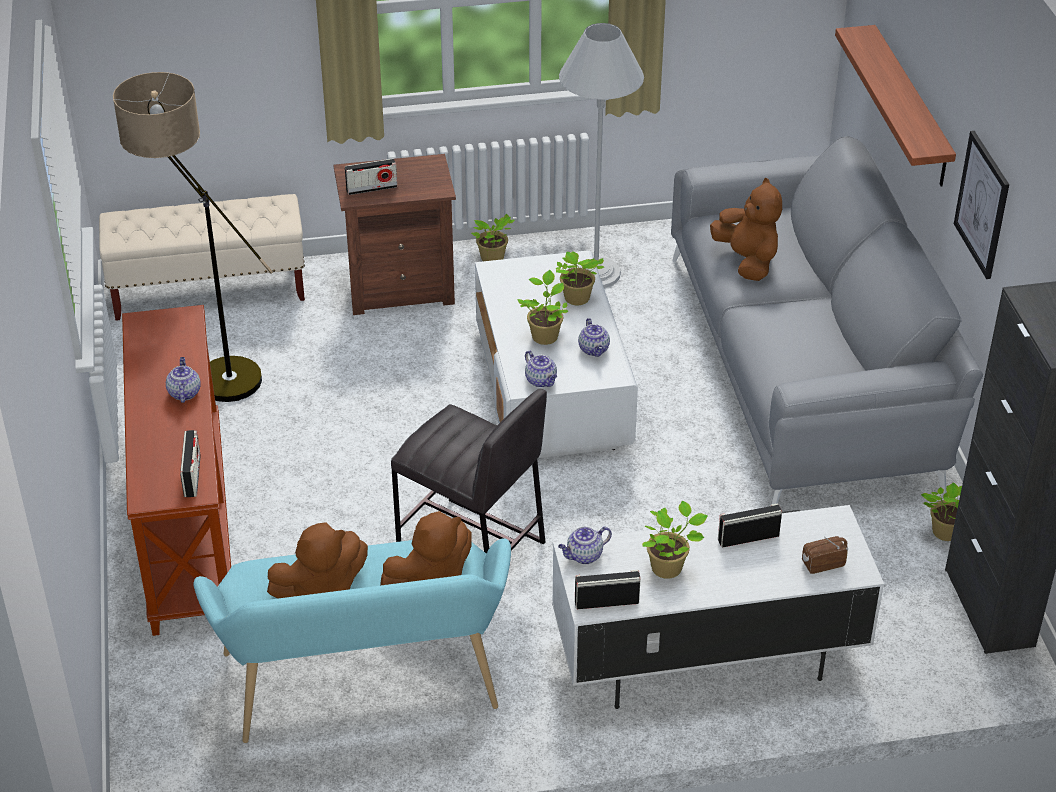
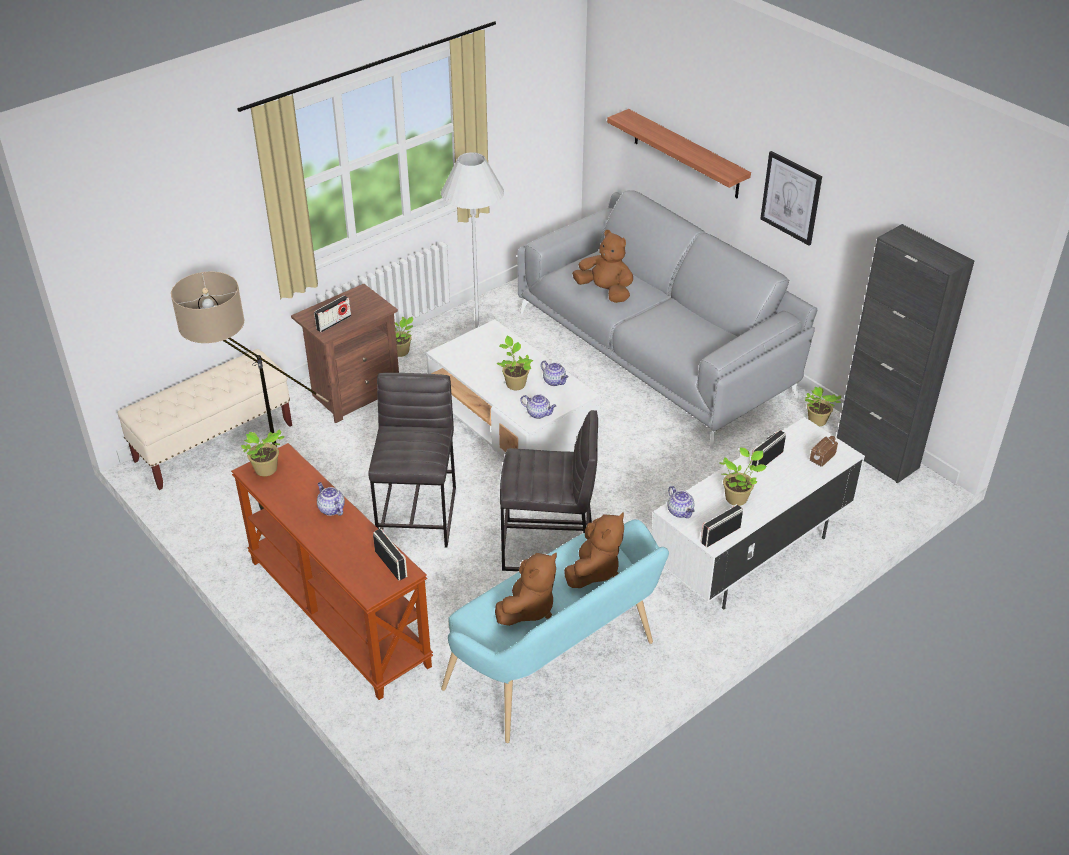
camera: 30 degrees left, 0 degrees up
(357, 453) = (418, 515): none -> grey stool
(576, 299) = (515, 353): potted plant -> potted plant (266, 470)
(584, 556) = (680, 512): teapot -> teapot turned 60 degrees counterclockwise

